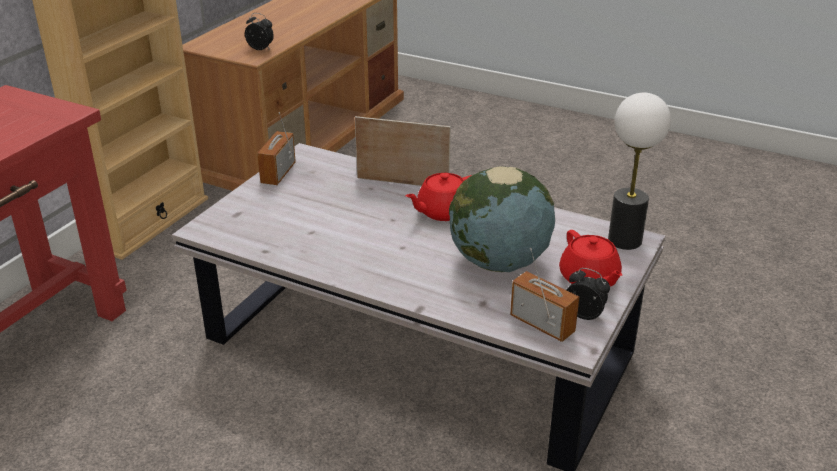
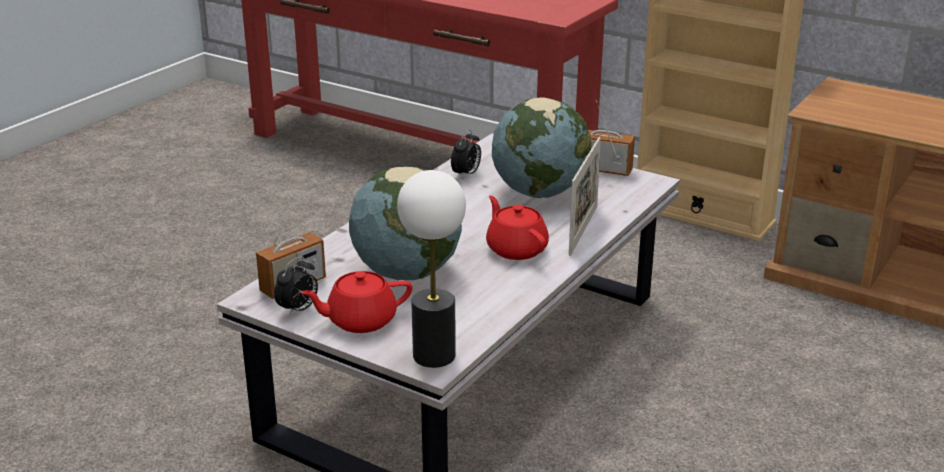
camera: 95 degrees right, 5 degrees down
(261, 49) = (842, 114): alarm clock -> alarm clock (466, 174)
(327, 203) = (539, 192): none -> globe

